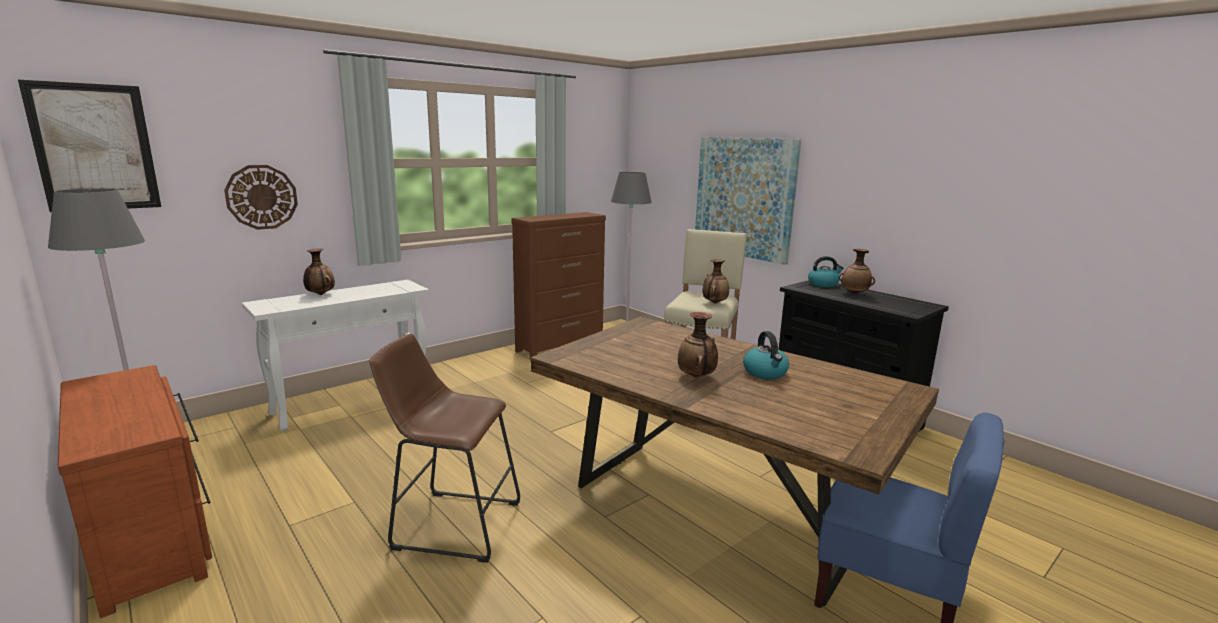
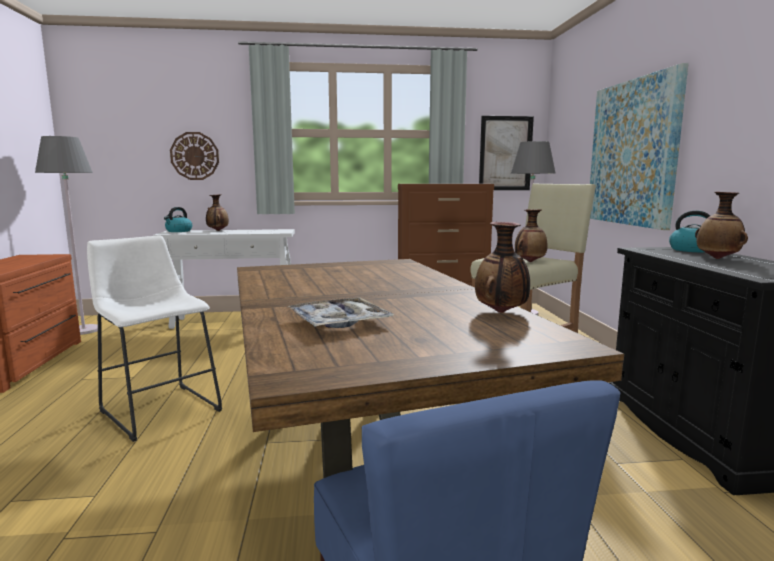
camera: 35 degrees right, 5 degrees down
(94, 148) = (97, 118): picture -> picture (505, 153)
(451, 523) = (158, 408): brown stool -> white stool
(696, 377) = (326, 294): vase -> vase (501, 312)
(765, 373) = (409, 302): kettle -> kettle (178, 231)
(776, 404) = (339, 322): none -> tray

